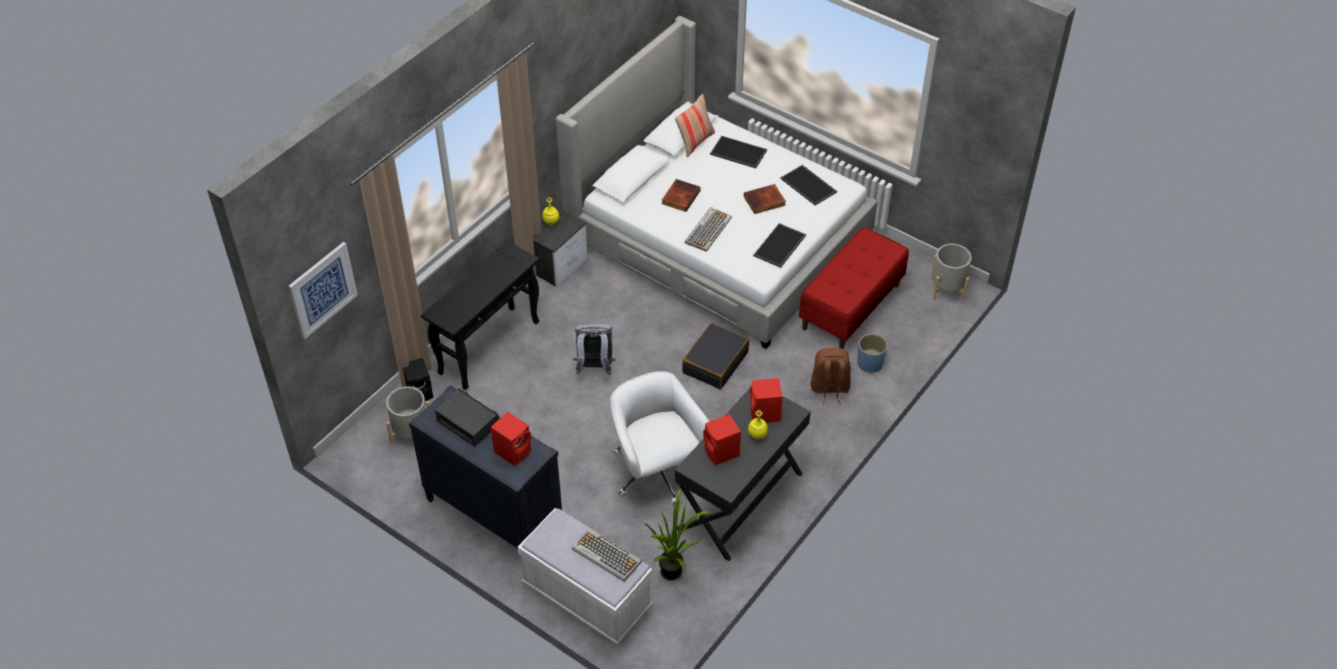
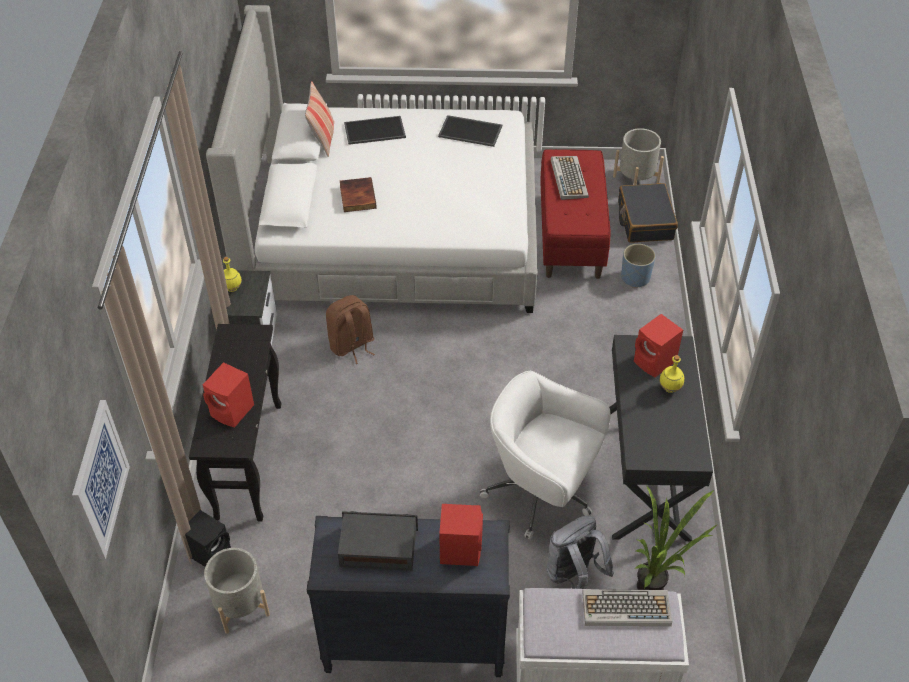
camera: 35 degrees left, 0 degrees up
(594, 368) = (382, 420): grey backpack -> grey backpack (573, 576)
(708, 230) = (415, 215): keyboard -> keyboard (568, 178)
(715, 362) = (496, 351): black suitcase -> black suitcase (645, 221)
(722, 453) = (654, 425): red speaker -> red speaker (233, 411)
(764, 201) = (443, 164): book -> none
(780, 246) = (499, 198): tray -> none
(829, 389) = (623, 320): brown backpack -> brown backpack (352, 345)

